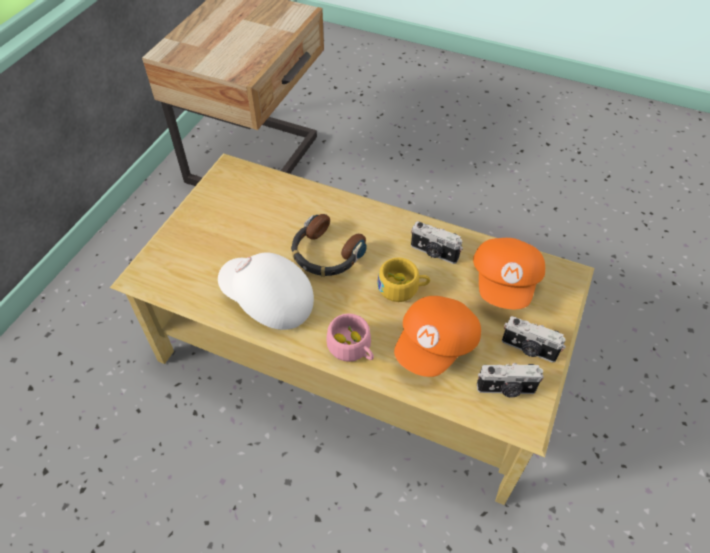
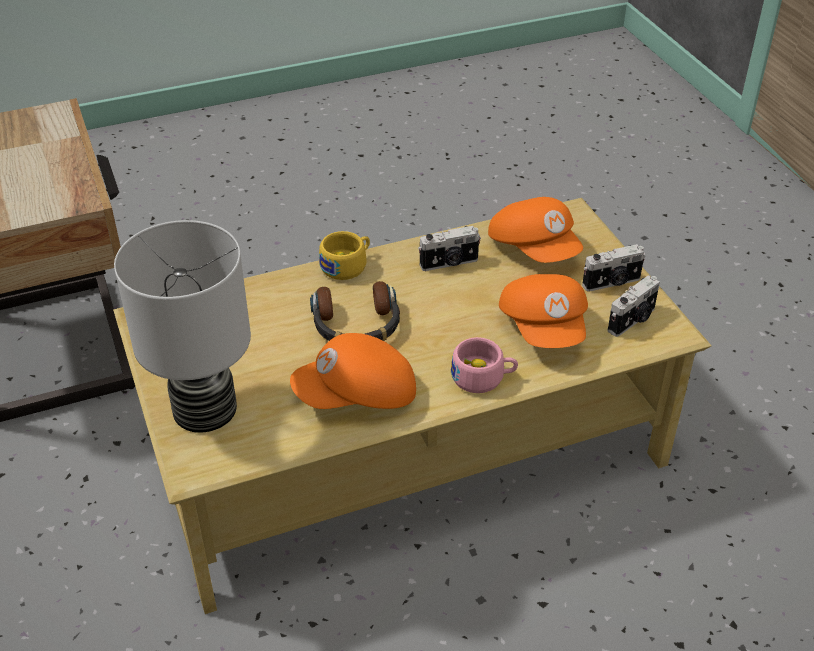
camera: 45 degrees left, 10 degrees down
(187, 246) = (204, 410): none -> grey table lamp
(268, 301) = (357, 396): white cap -> orange cap
(403, 288) = (461, 306): yellow cup -> yellow cup (347, 265)

